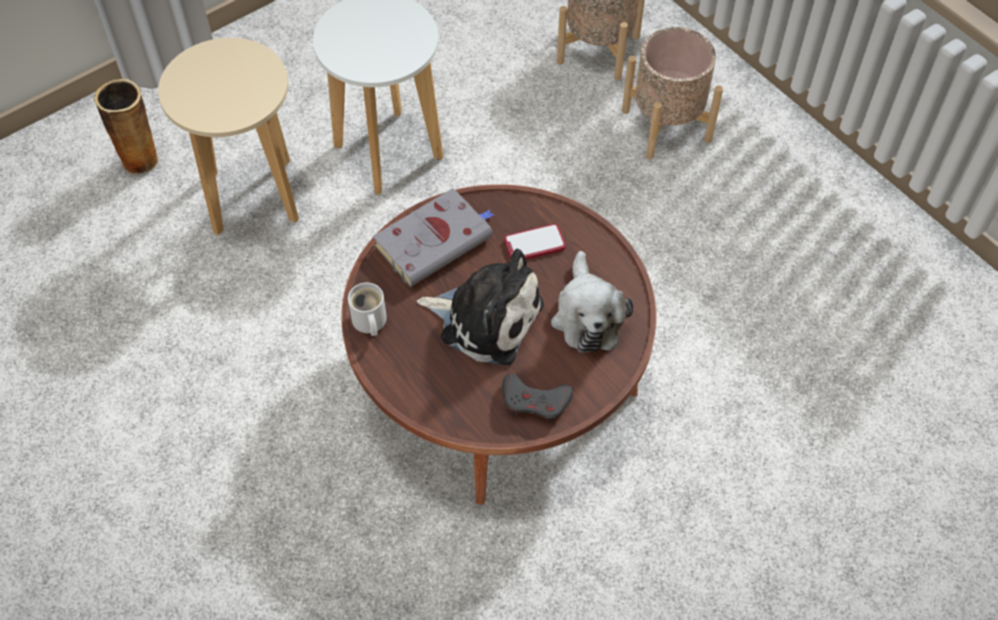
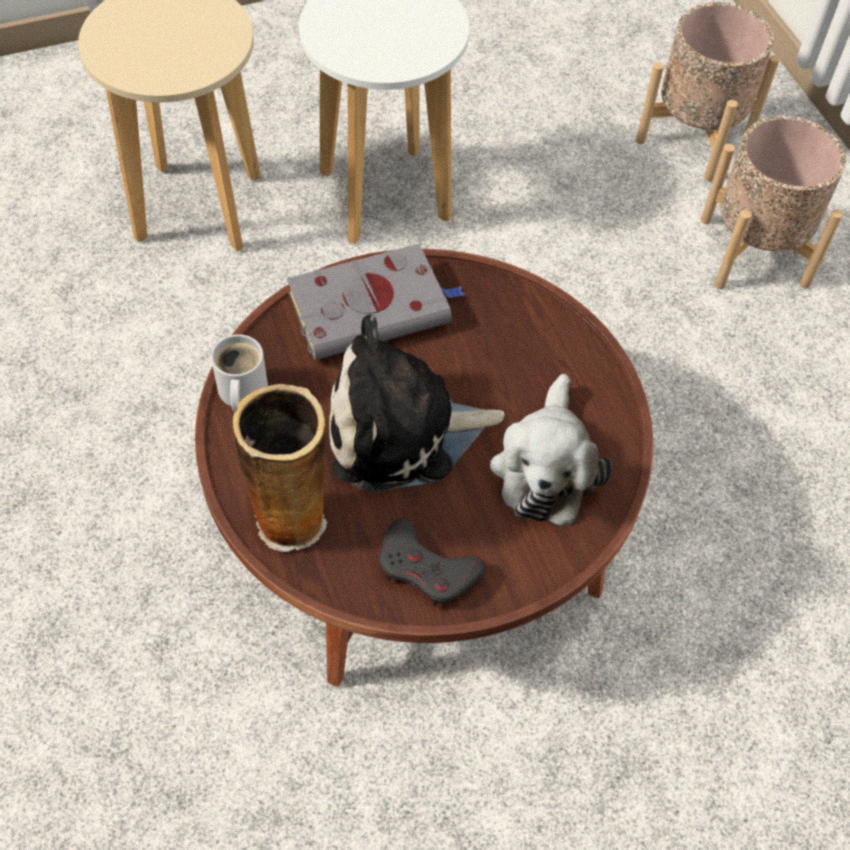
camera: 15 degrees right, 0 degrees up
(141, 160) = (86, 131): vase -> vase (292, 518)
(485, 318) = (402, 431): plush toy -> plush toy turned 135 degrees clockwise
(534, 244) = (506, 349): phone -> none

